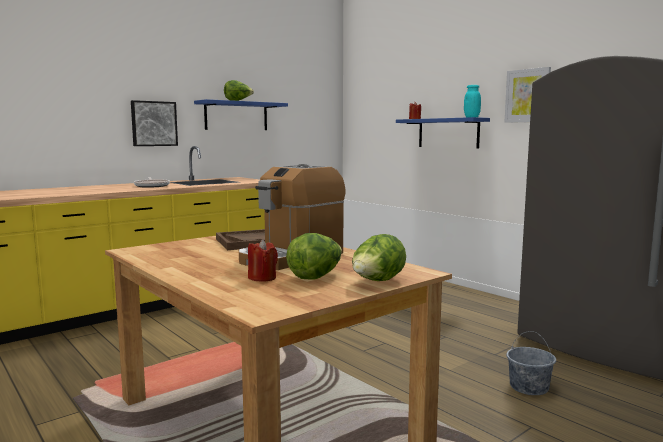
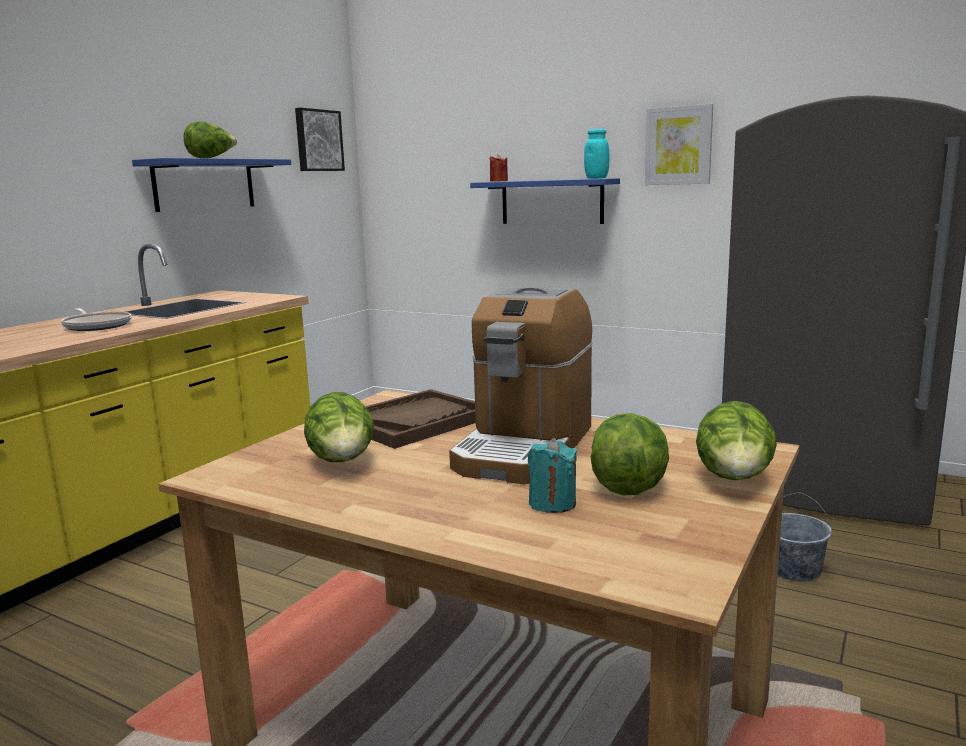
camera: 20 degrees left, 5 degrees up
(153, 123) = (65, 206): picture -> picture (318, 140)
(193, 252) = (343, 463): none -> lettuce
(262, 278) = (552, 503): red candle -> turquoise candle

